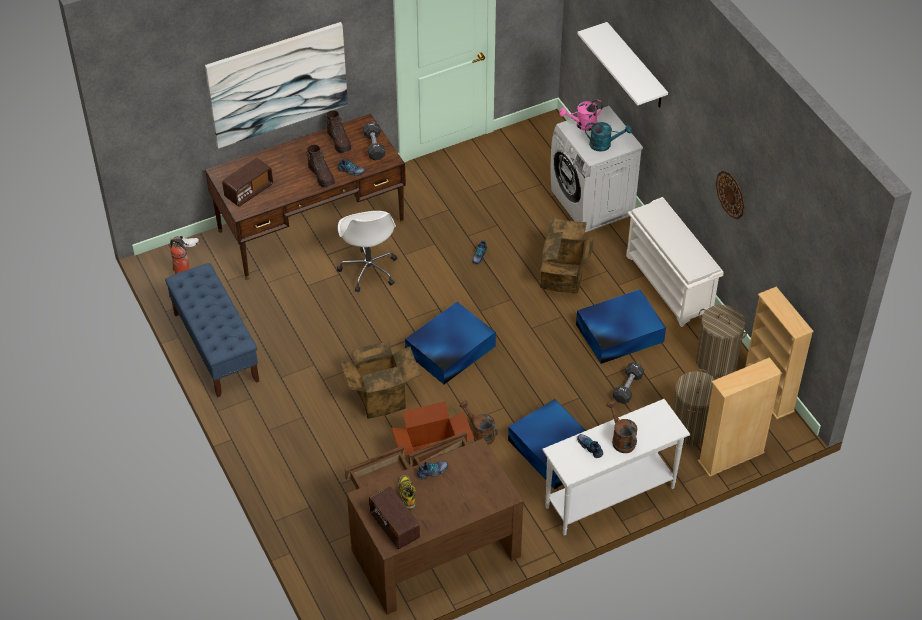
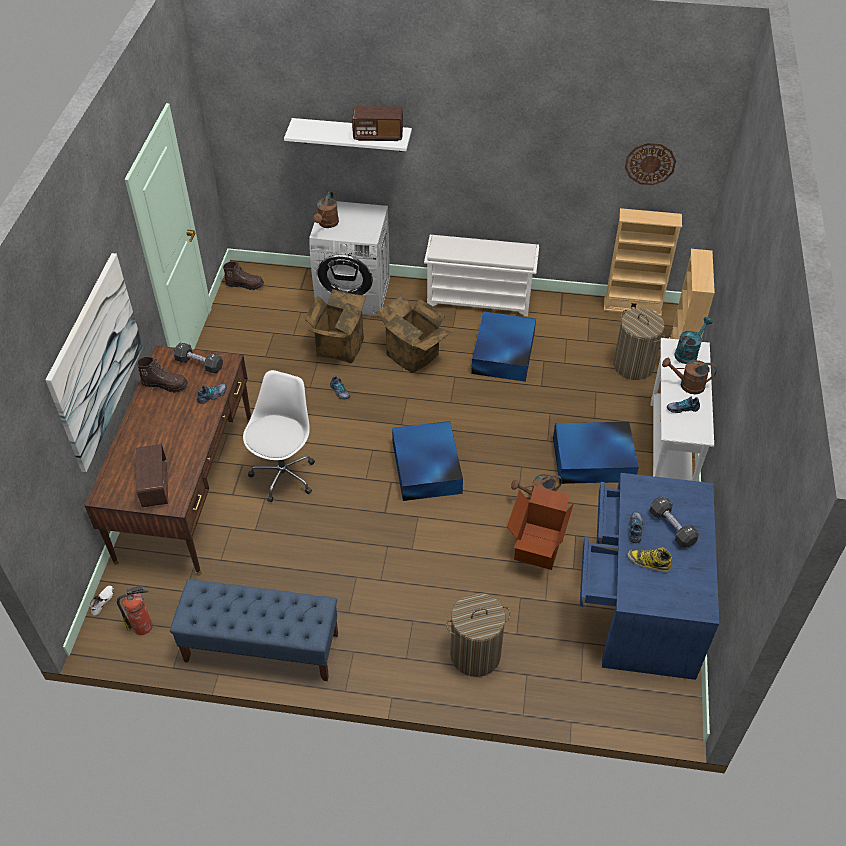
camera: 55 degrees left, 0 degrees up
(321, 175) = (194, 419): brown boot -> brown boot (245, 284)
(369, 272) = (284, 475): white office chair -> white office chair turned 90 degrees counterclockwise
(381, 396) = (438, 546): cardboard box -> cardboard box (338, 346)
(395, 526) = (683, 593): radio -> radio (378, 135)
(430, 546) = (639, 603): brown desk -> blue desk
(582, 125) = (327, 224): pink watering can -> brown watering can
(604, 144) = (362, 224): turquoise watering can -> turquoise watering can (688, 352)
(627, 388) = (564, 379): black dumbbell -> black dumbbell (672, 527)
(716, 361) = (578, 316): laundry basket -> laundry basket (475, 654)
(731, 194) = (532, 167): wall clock -> wall clock (650, 163)

